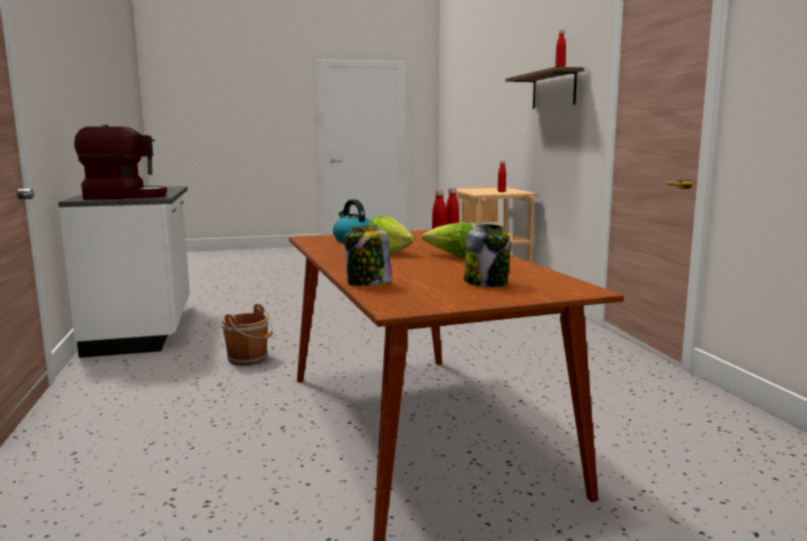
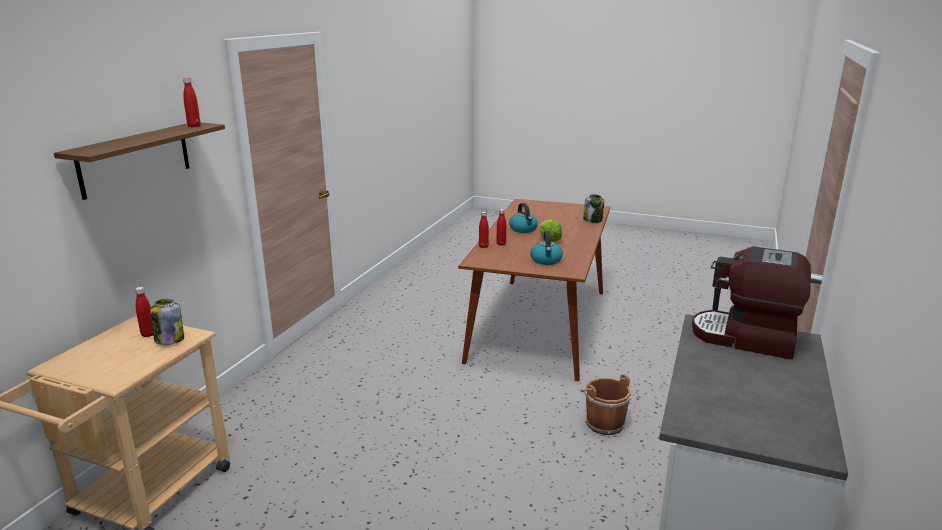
camera: 145 degrees left, 10 degrees up
(451, 256) = (523, 229): lettuce -> kettle
(486, 283) = (546, 211): jar -> jar (169, 339)

